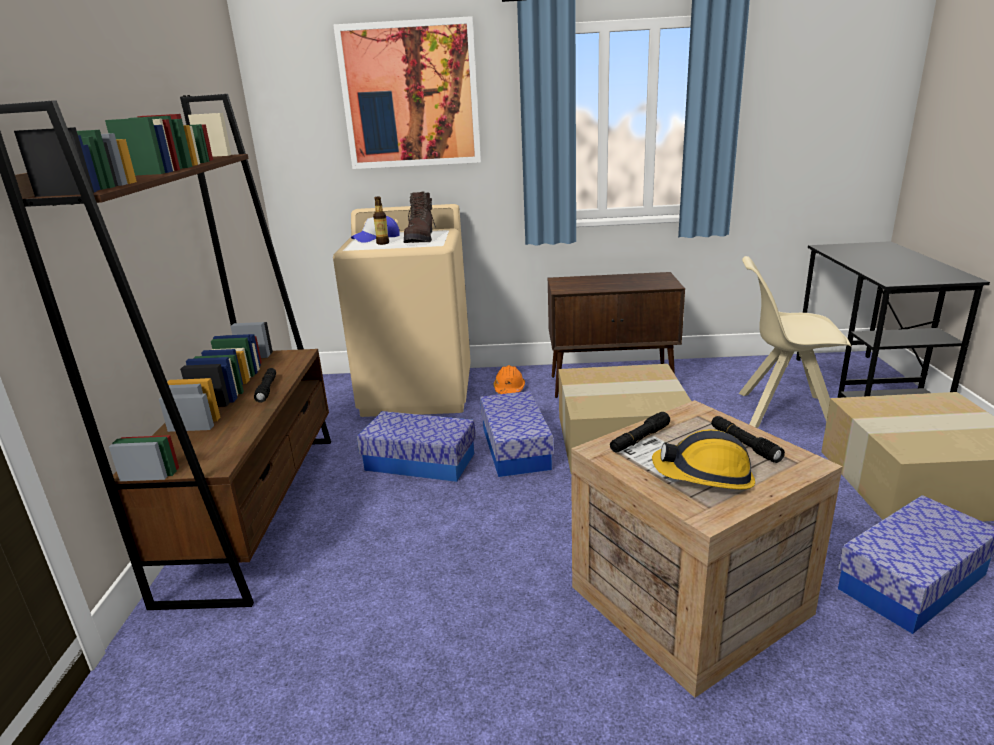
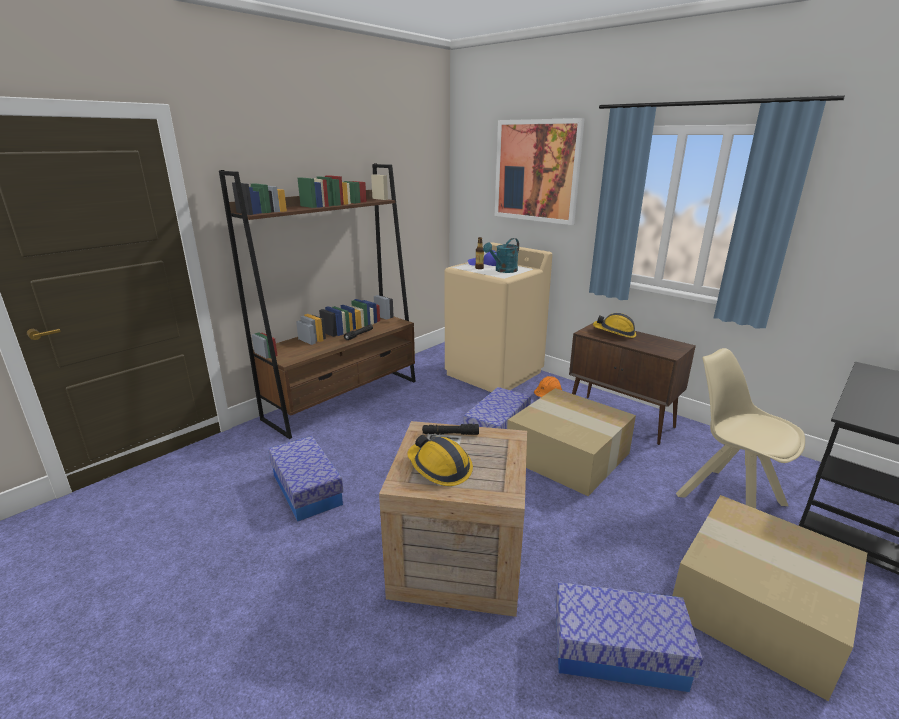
camera: 40 degrees right, 0 degrees up
(419, 462) = (439, 412): storage box -> storage box (306, 489)
(420, 239) = (503, 271): brown boot -> turquoise watering can
(587, 282) = (614, 333): none -> hard hat
(744, 444) = (496, 466): black flashlight -> none

